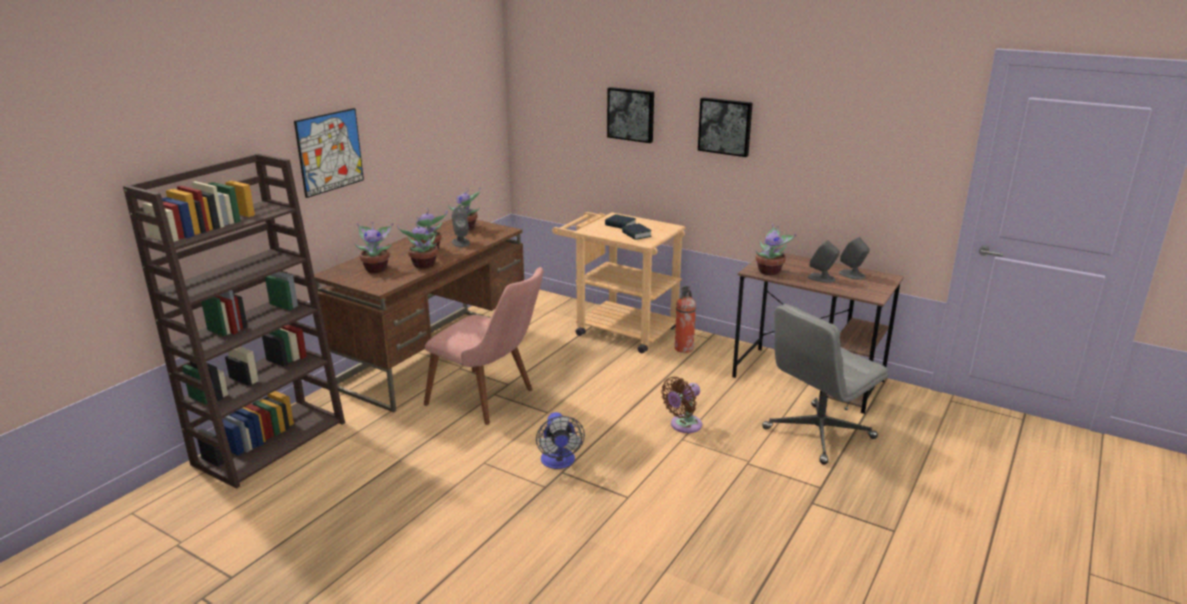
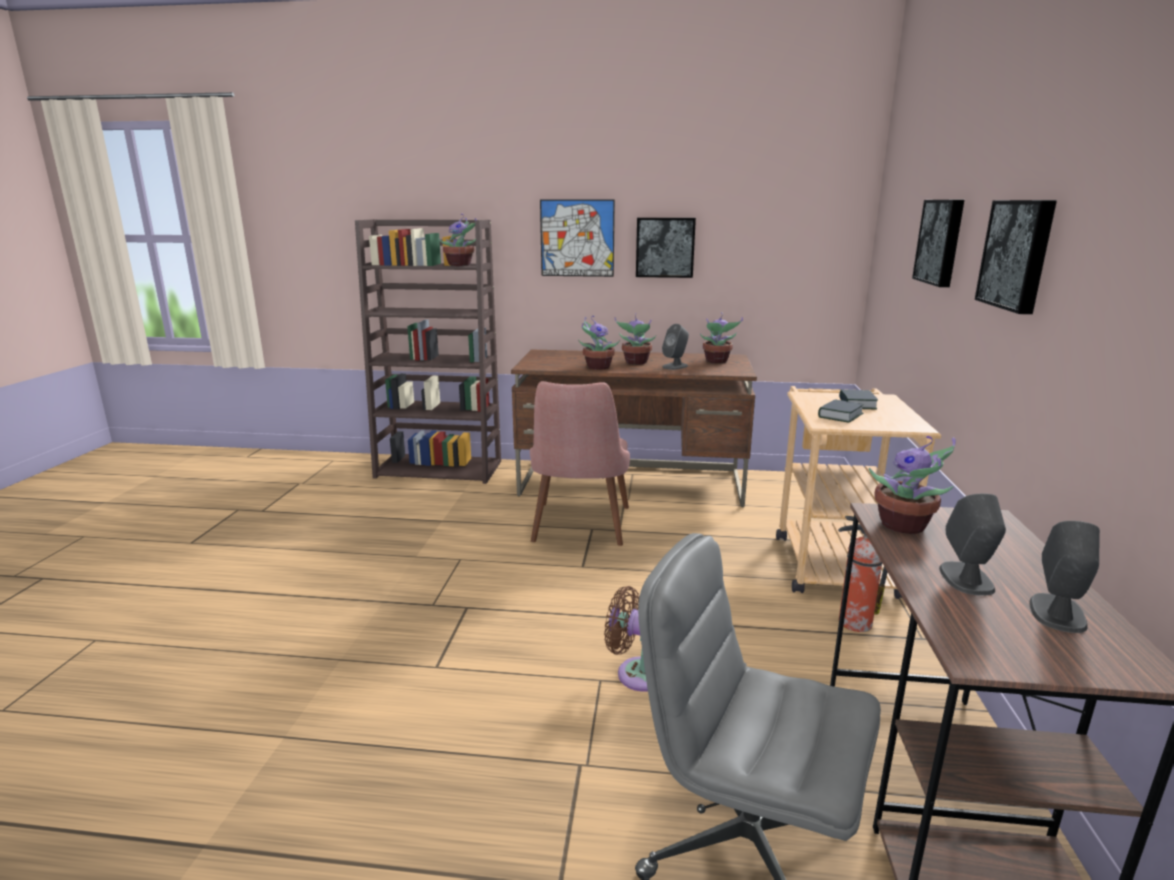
camera: 65 degrees right, 5 degrees down
(377, 268) = (569, 358): potted plant -> potted plant (461, 265)
(395, 142) = (665, 247): none -> picture
(559, 462) = (485, 600): fan -> none

